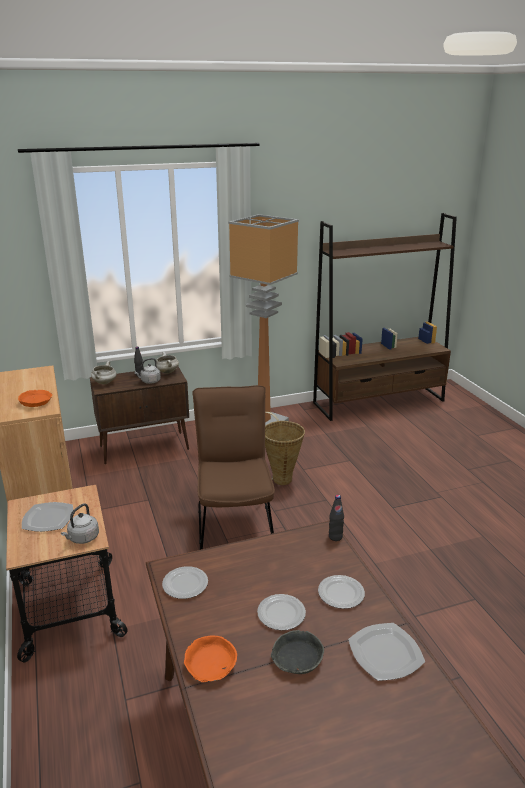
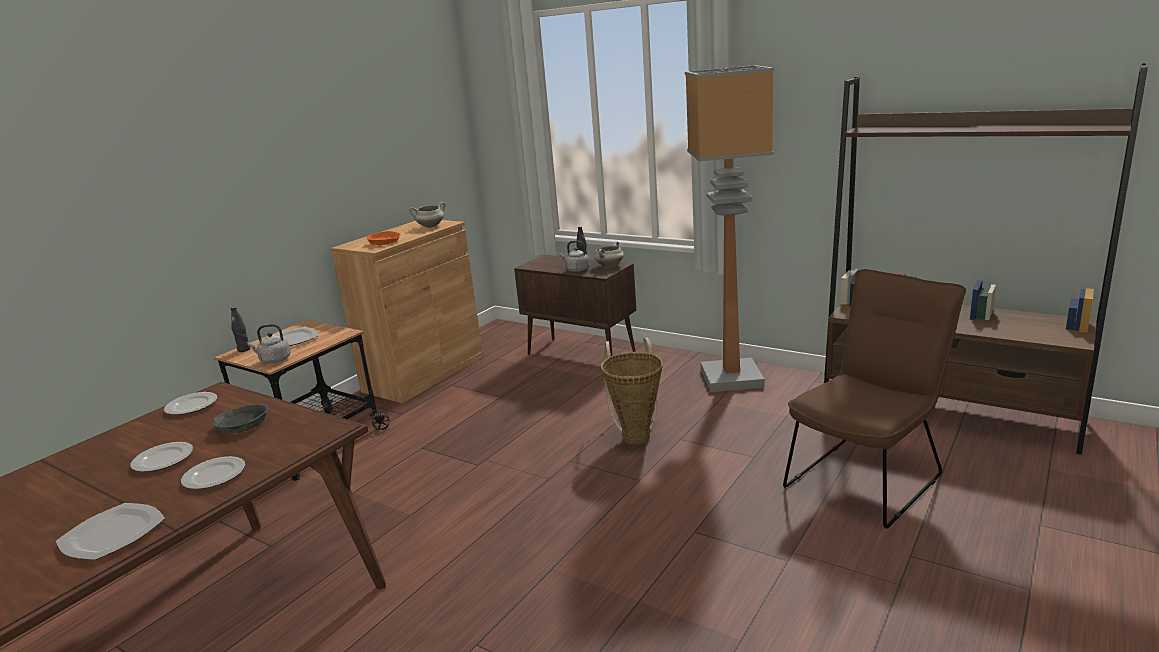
camera: 55 degrees right, 5 degrees down
(104, 383) = (542, 261): white cooking pot -> white cooking pot (430, 226)
(210, 665) = (73, 458): orange bowl -> none
(234, 521) = (521, 449): brown chair -> brown chair (868, 477)
(296, 658) = (92, 491): grey bowl -> grey bowl (242, 424)
(335, 537) = (327, 437): black bottle -> black bottle (244, 349)

